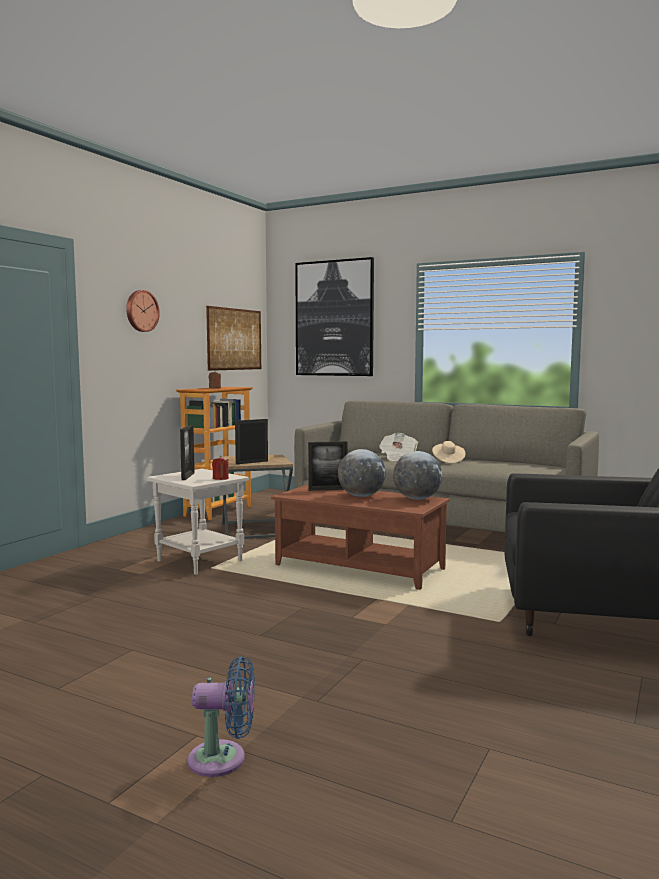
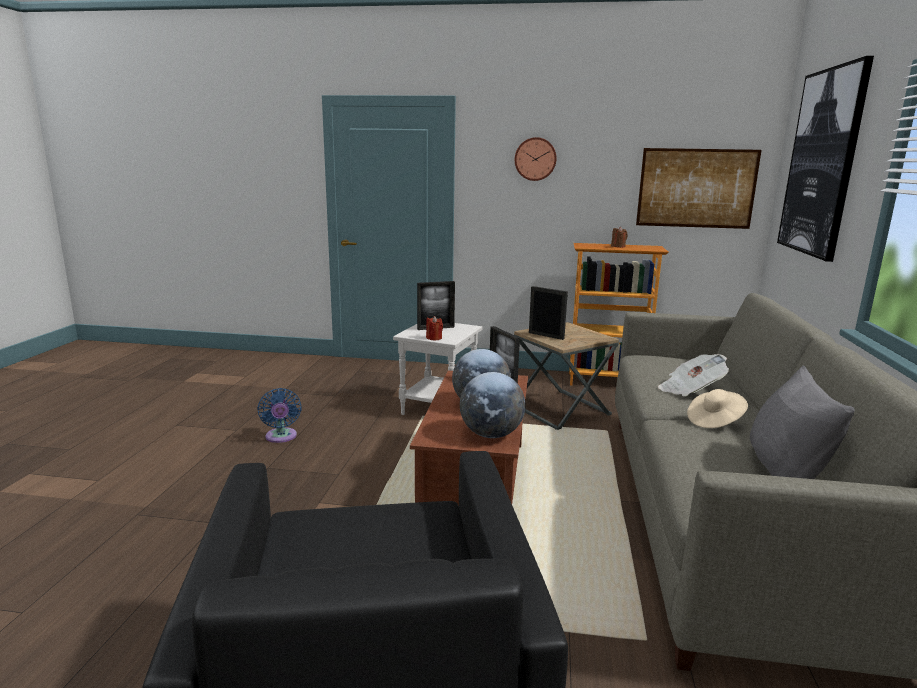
camera: 70 degrees right, 10 degrees up
(223, 759) = (60, 495): blue fan -> blue fan (281, 437)
(513, 462) = (785, 473): none -> grey pillow

